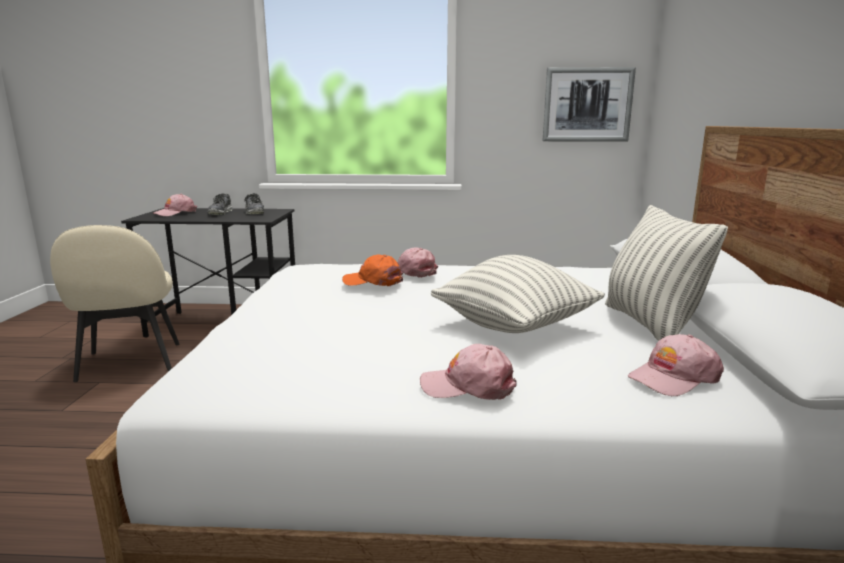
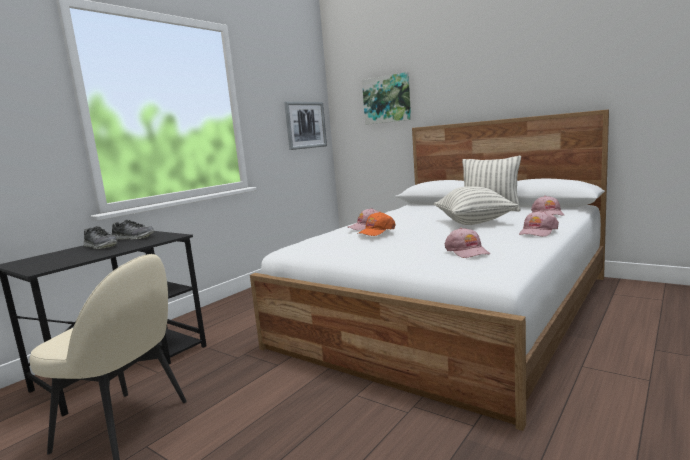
camera: 55 degrees left, 5 degrees down
(175, 213) = (50, 259): pink cap -> pink cap (467, 251)
(704, 66) = (387, 99): none -> picture

